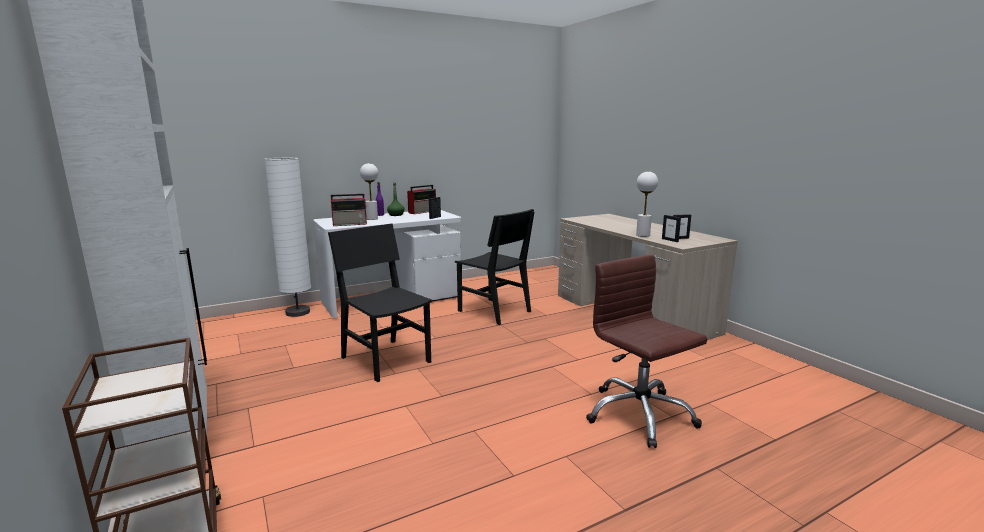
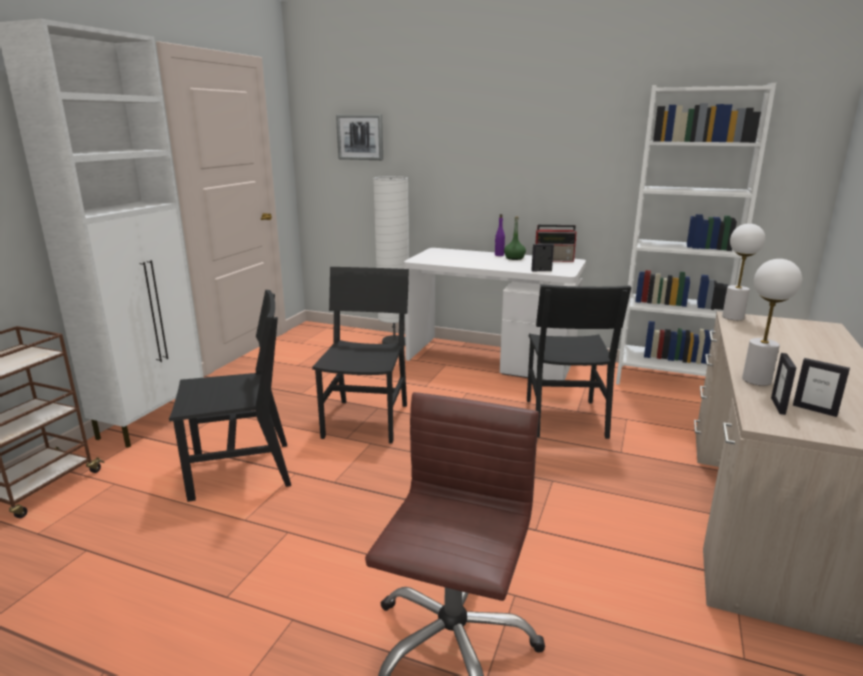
camera: 50 degrees right, 5 degrees up
(224, 122) = (360, 137): none -> picture
(350, 224) = (439, 260): radio -> none
(362, 426) = (241, 470): none -> black chair
(372, 219) = (476, 258): white table lamp -> white table lamp (733, 317)
(504, 278) = (667, 380): none -> white bookcase

